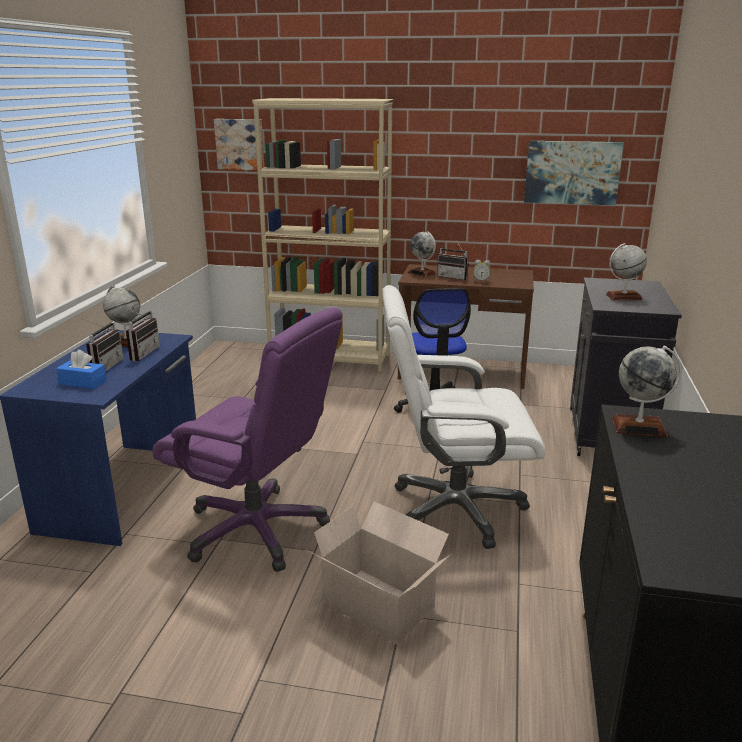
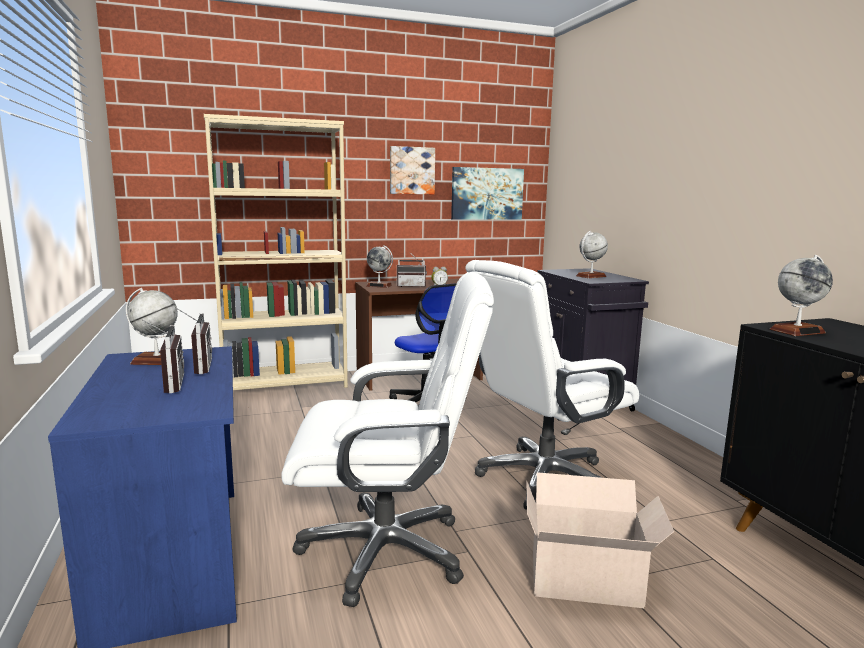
camera: 30 degrees left, 10 degrees down
(83, 382) = (163, 402): blue tissue box -> none
(240, 144) = (168, 167): picture -> picture (411, 170)
(257, 530) = (386, 550): purple office chair -> white office chair

